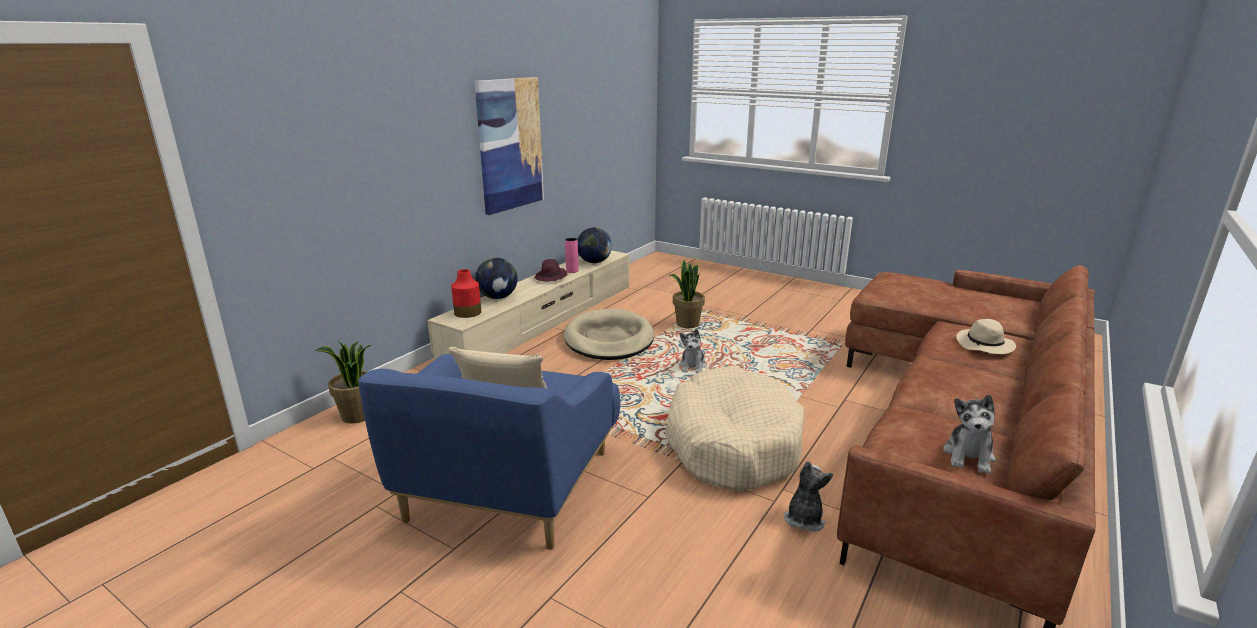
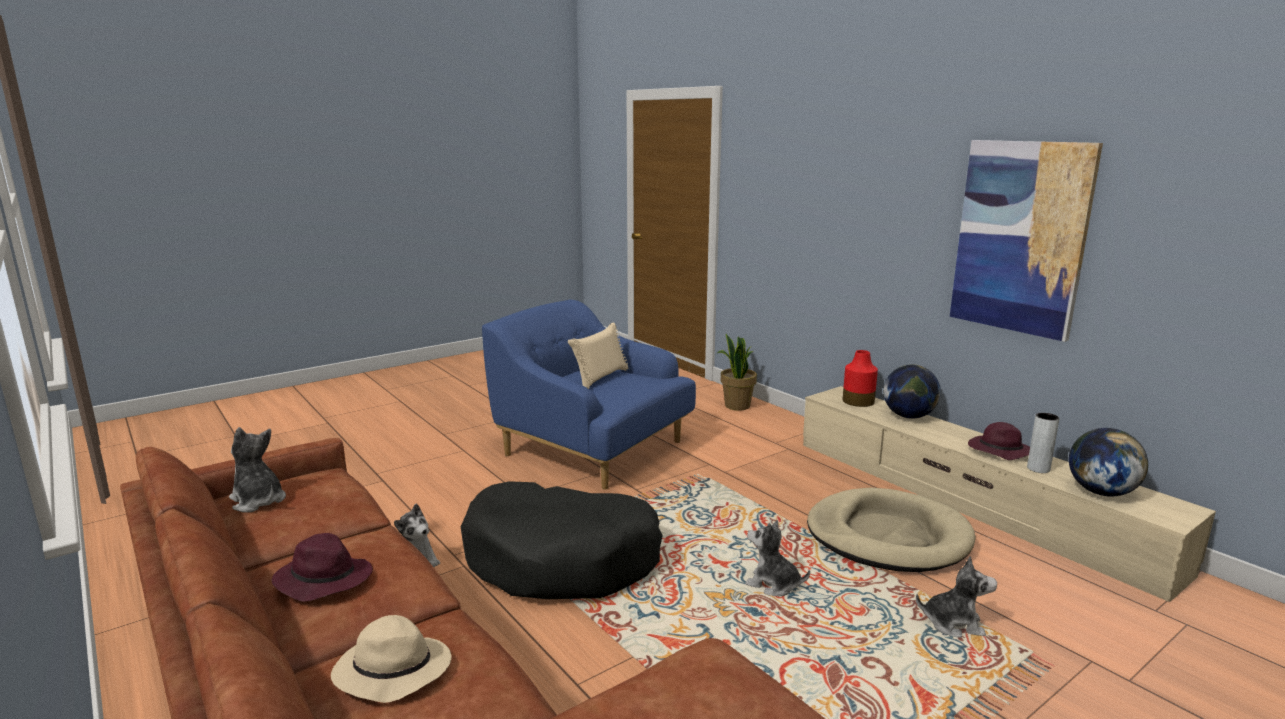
camera: 110 degrees right, 5 degrees down
(572, 271) = (1038, 469): pink vase -> grey vase
(687, 324) = (953, 623): potted plant -> plush toy
(732, 444) = (562, 559): beige dog bed -> black dog bed
(978, 384) = (322, 580): none -> purple hat

